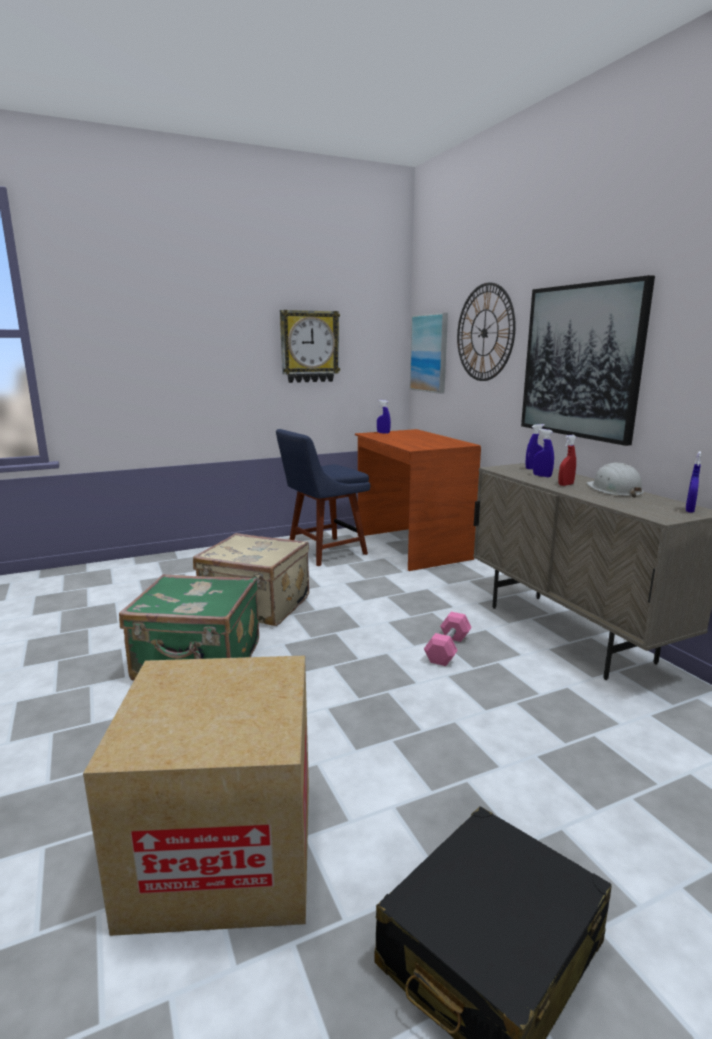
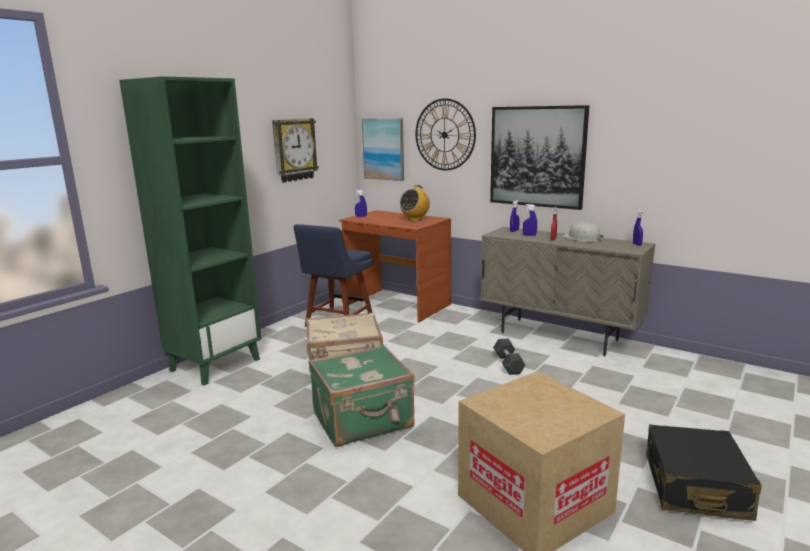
camera: 30 degrees left, 0 degrees up
(164, 565) = (215, 364): none -> green bookcase
(433, 441) = (415, 219): none -> radio
(447, 649) = (508, 364): pink dumbbell -> grey dumbbell

